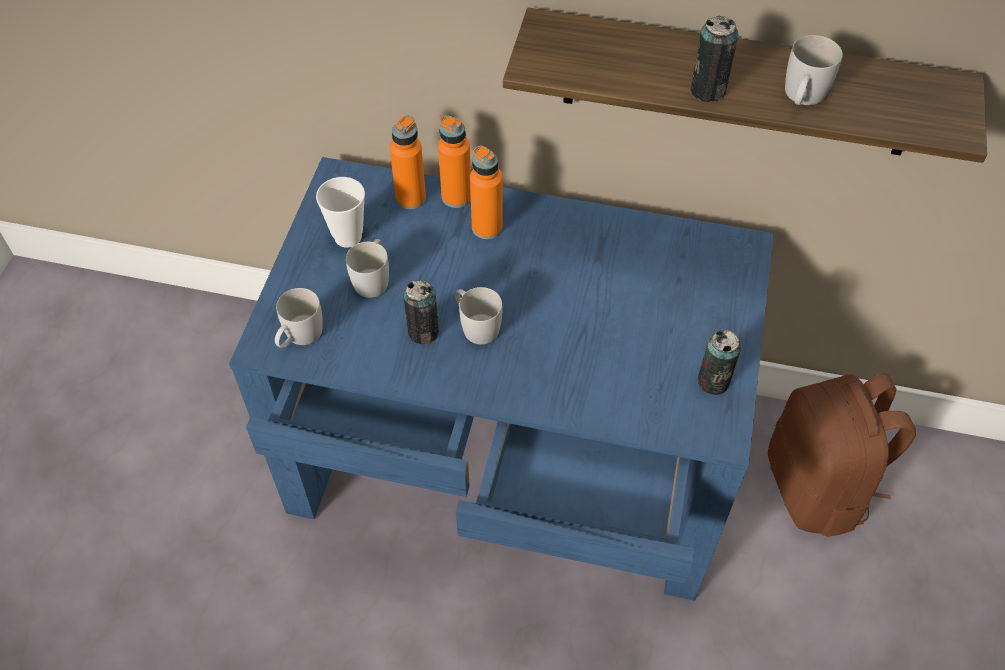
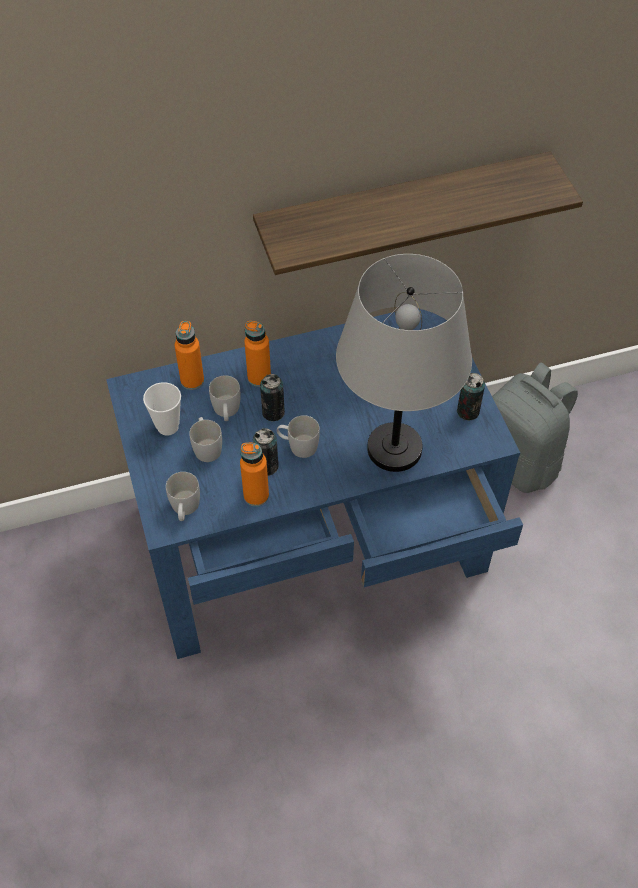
camera: 30 degrees left, 0 degrees up
(456, 197) = (223, 366): orange bottle -> orange bottle (256, 496)
(588, 385) = (395, 449): none -> grey table lamp
(708, 90) = (404, 225): can -> can (273, 412)
(802, 98) = (461, 207): white mug -> white mug (226, 412)
(818, 488) = (519, 461): brown backpack -> grey backpack

